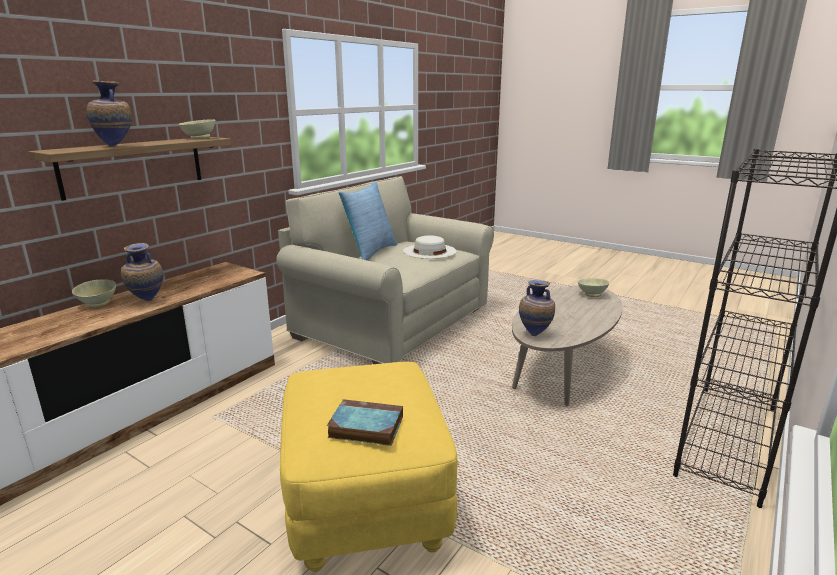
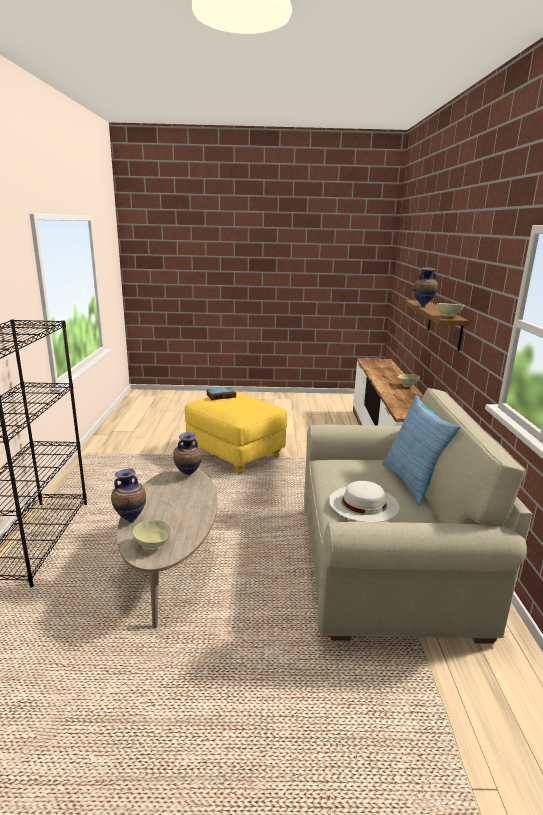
camera: 145 degrees right, 0 degrees up
(147, 301) = (392, 391): vase -> vase (130, 519)

